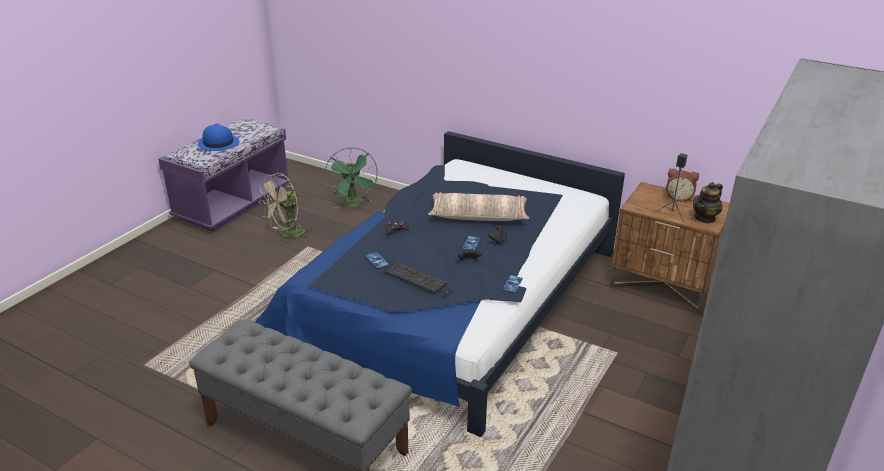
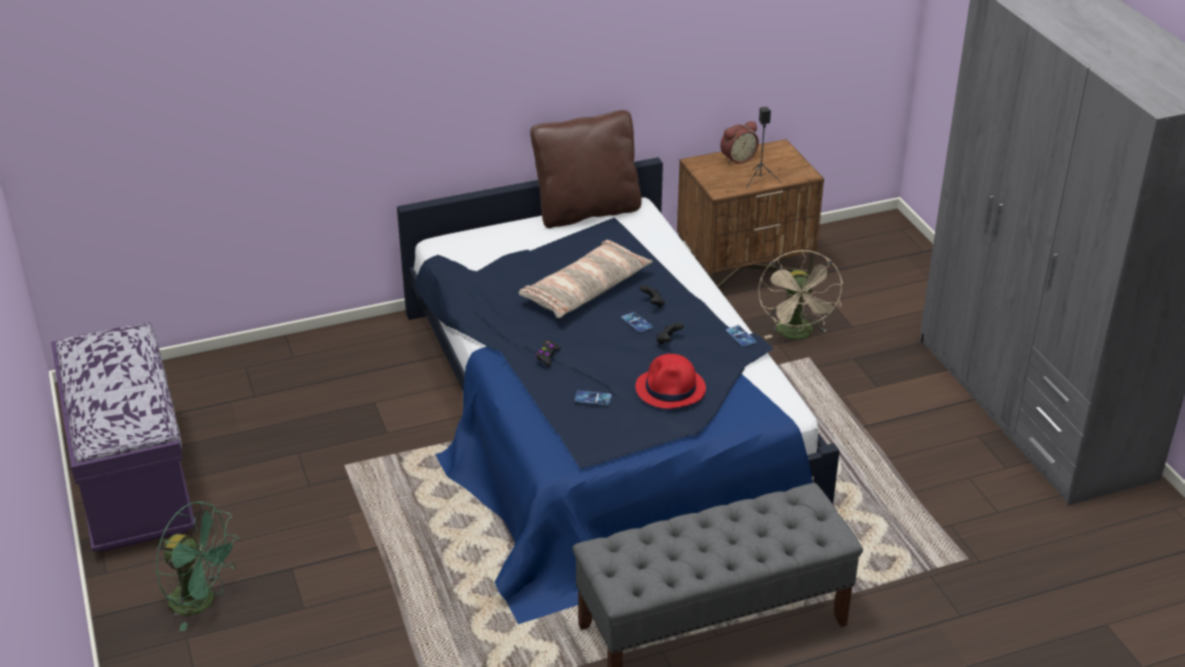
camera: 50 degrees left, 5 degrees up
(218, 143) = (122, 394): blue hat -> none
(287, 235) = (292, 470): beige fan -> beige fan (797, 335)
(354, 205) = (296, 382): green fan -> green fan (202, 602)
(421, 281) = (671, 389): keyboard -> red hat
(556, 186) = (587, 211): none -> brown pillow
(705, 218) = (790, 168): teapot -> none

